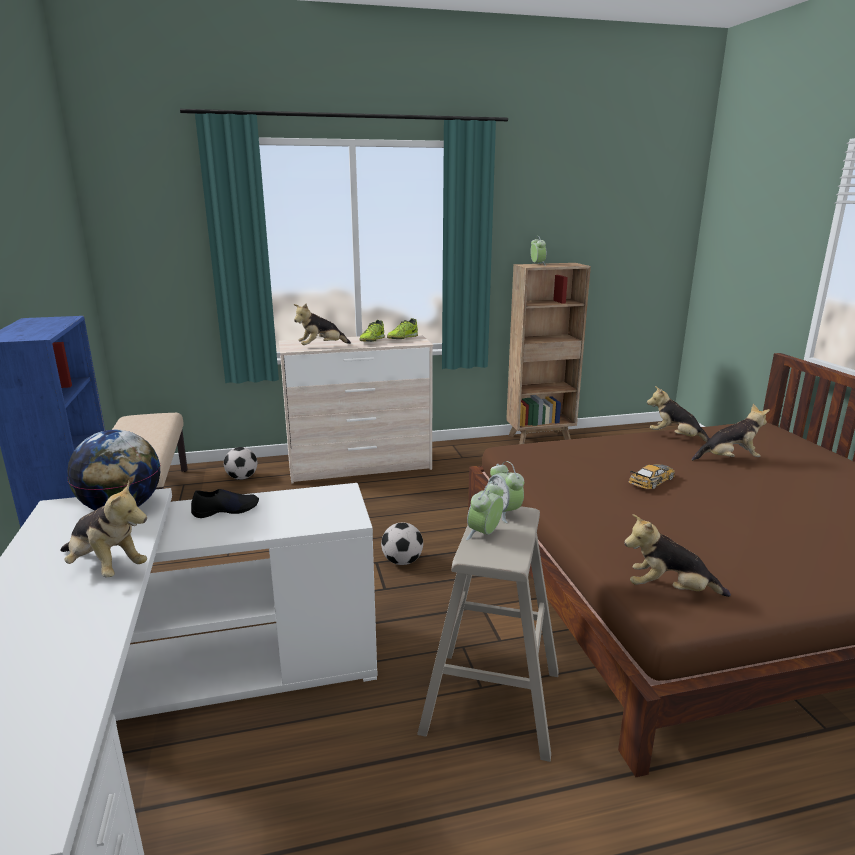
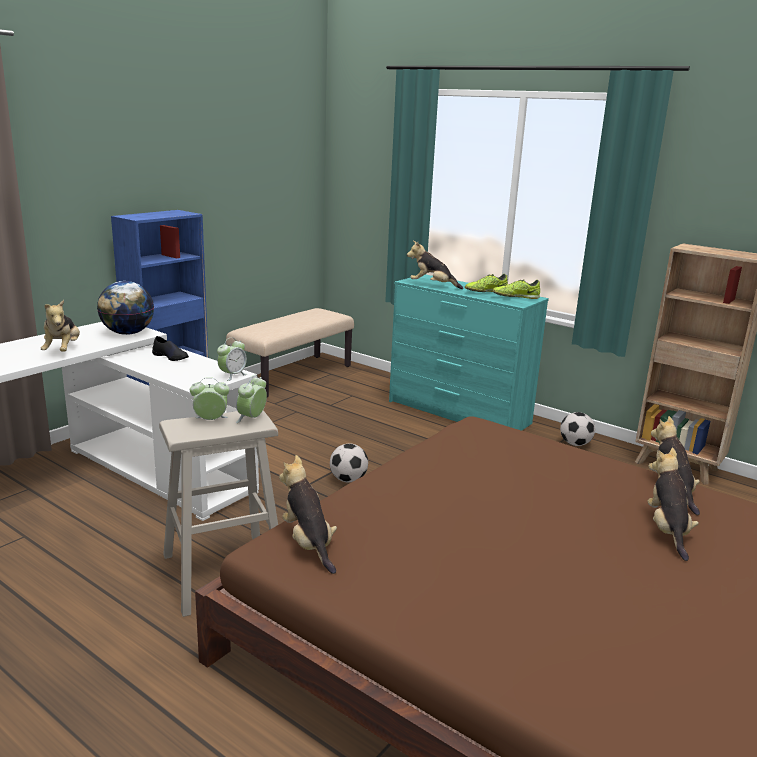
camera: 50 degrees right, 0 degrees up
(242, 478) = (369, 385): football -> football (575, 444)
(359, 467) = (458, 413): beige dresser -> turquoise dresser
(537, 264) = (706, 248): alarm clock -> alarm clock (232, 375)
(652, 480) = (521, 496): toy car -> none
(729, 459) = (667, 530): plush toy -> plush toy turned 135 degrees counterclockwise

